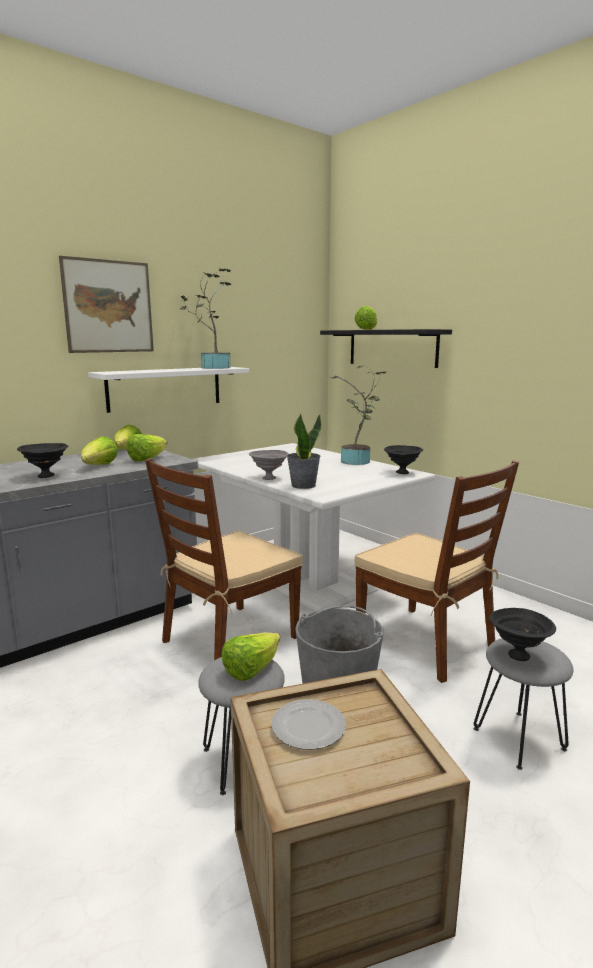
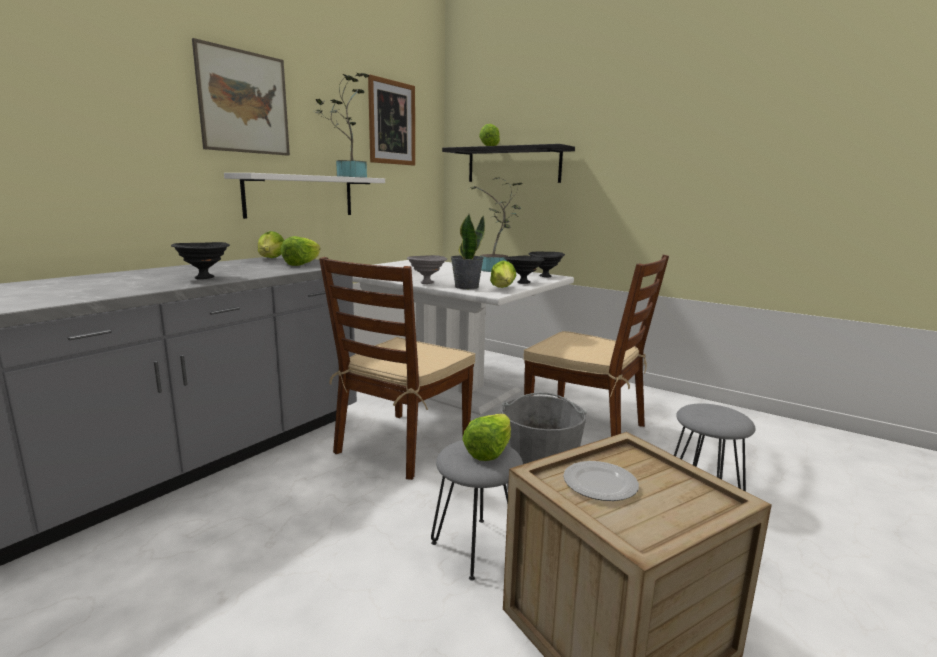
camera: 15 degrees left, 0 degrees up
(99, 466) = (256, 270): lettuce -> lettuce (503, 289)
(266, 309) = (392, 123): none -> picture
(517, 655) = (708, 416): black bowl -> black bowl (522, 282)

